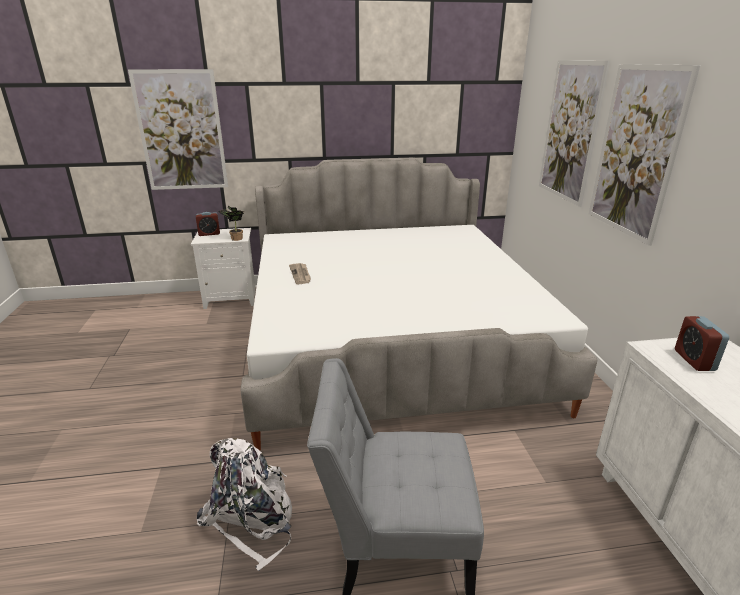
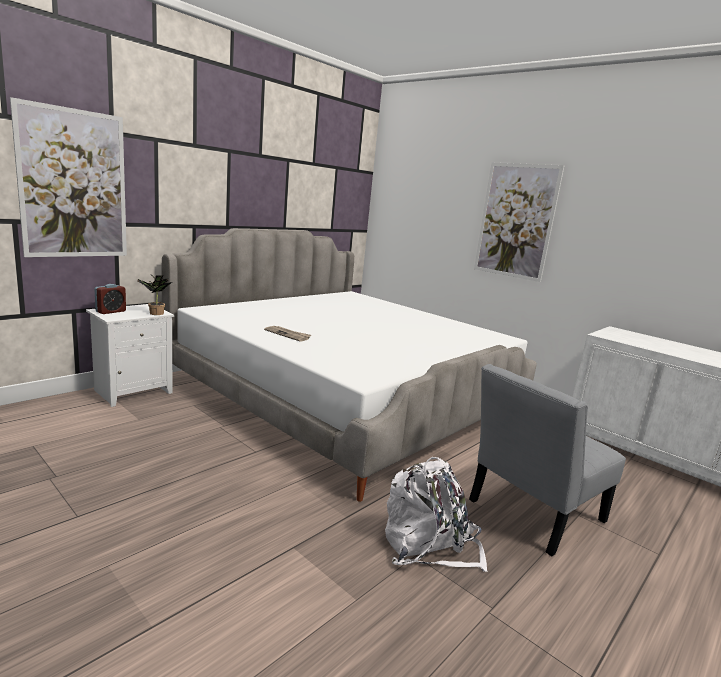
camera: 40 degrees left, 10 degrees down
(570, 132) = (443, 210): picture -> none
(694, 360) = (624, 337): alarm clock -> none

